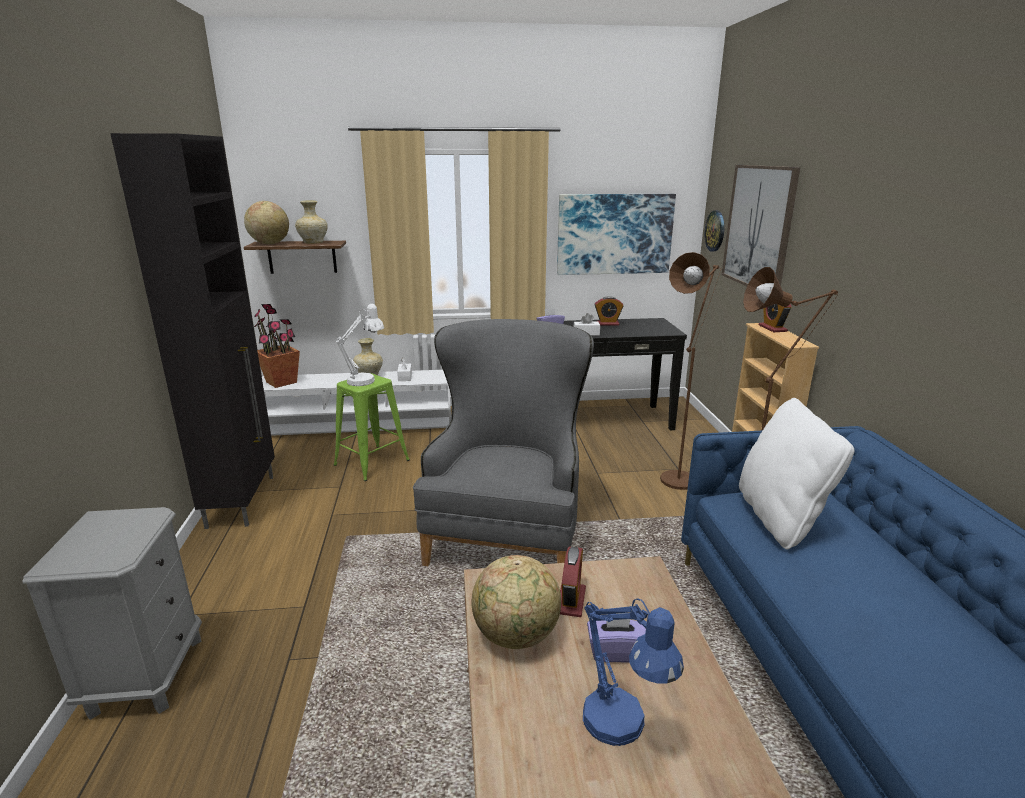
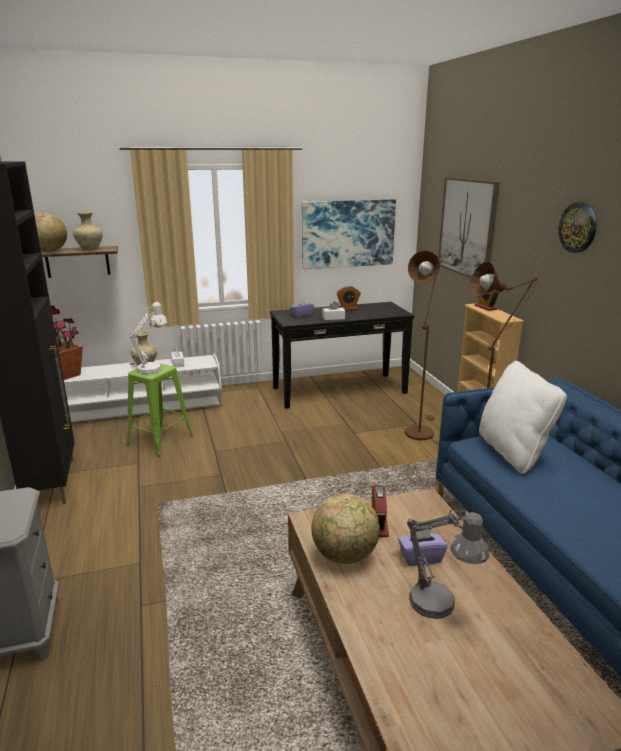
camera: 10 degrees left, 0 degrees up
(508, 534) = (295, 488): grey armchair -> none
(622, 729) = (440, 607): blue table lamp -> grey table lamp
(715, 231) = (429, 229): wall clock -> wall clock (578, 227)

